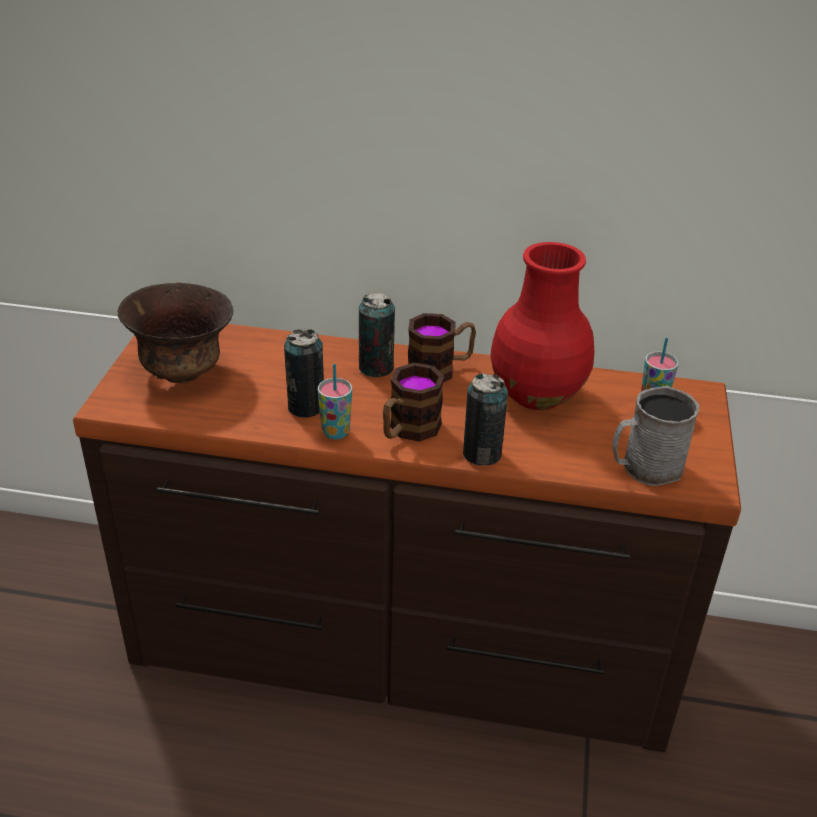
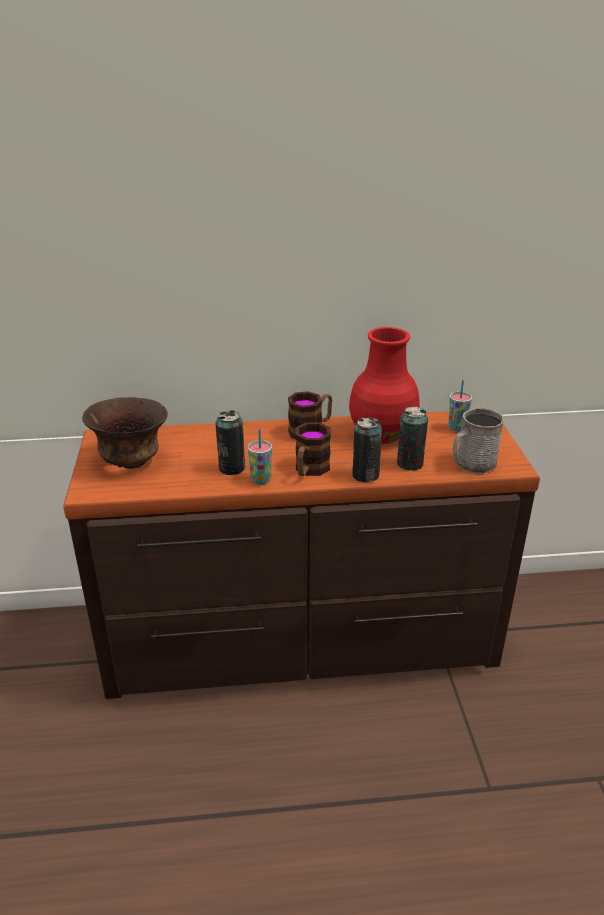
camera: 15 degrees left, 5 degrees down
(376, 368) = (267, 436): can -> can (410, 464)

